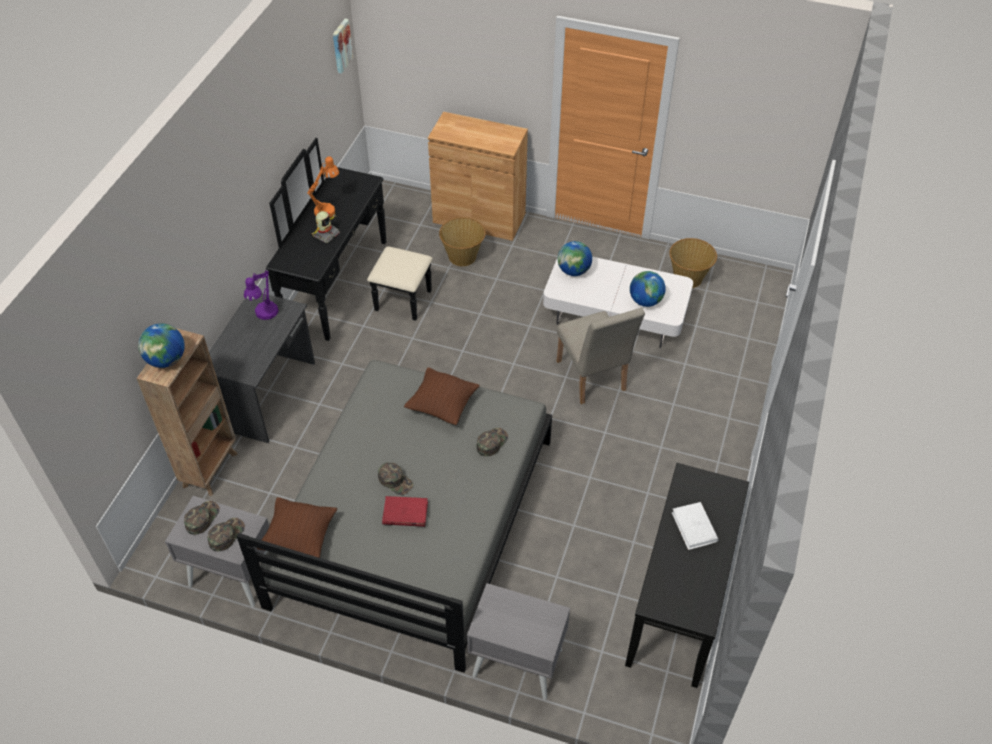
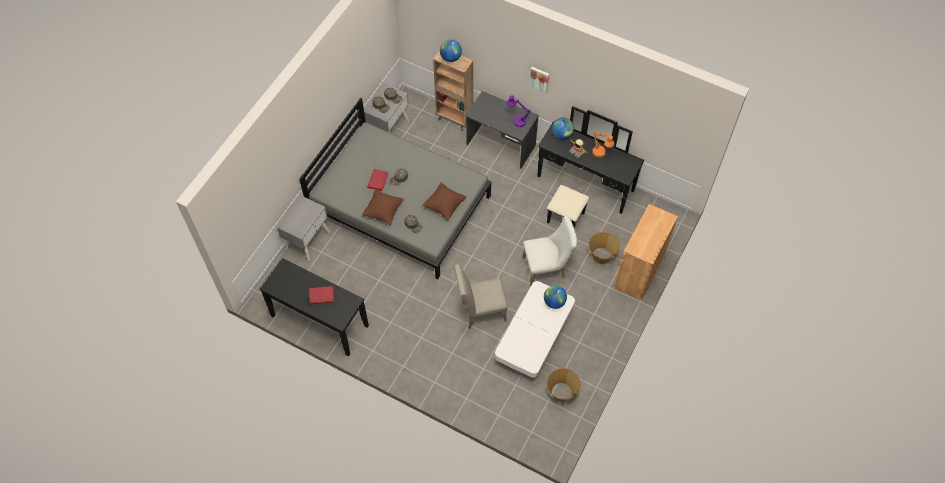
camera: 100 degrees right, 10 degrees up
(300, 537) = (375, 137): brown pillow -> brown pillow (383, 211)
(341, 45) = (693, 132): picture -> picture (539, 79)
(496, 312) = (547, 268): none -> white chair
(645, 301) = (519, 339): globe -> globe (562, 135)
(694, 527) = (321, 296): white book -> red book

